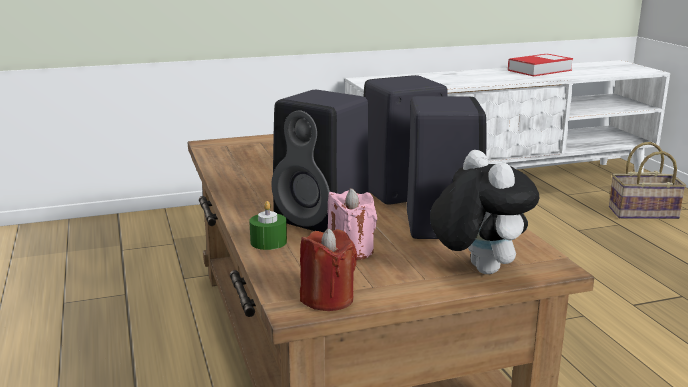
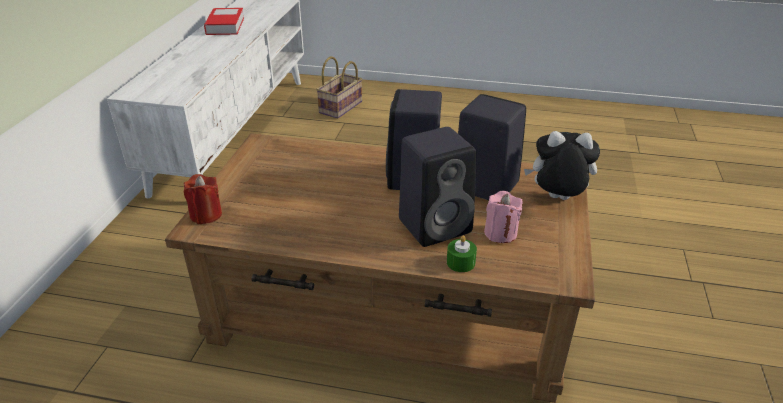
camera: 60 degrees left, 15 degrees up
(327, 299) = (566, 265): red candle -> red candle (206, 215)

